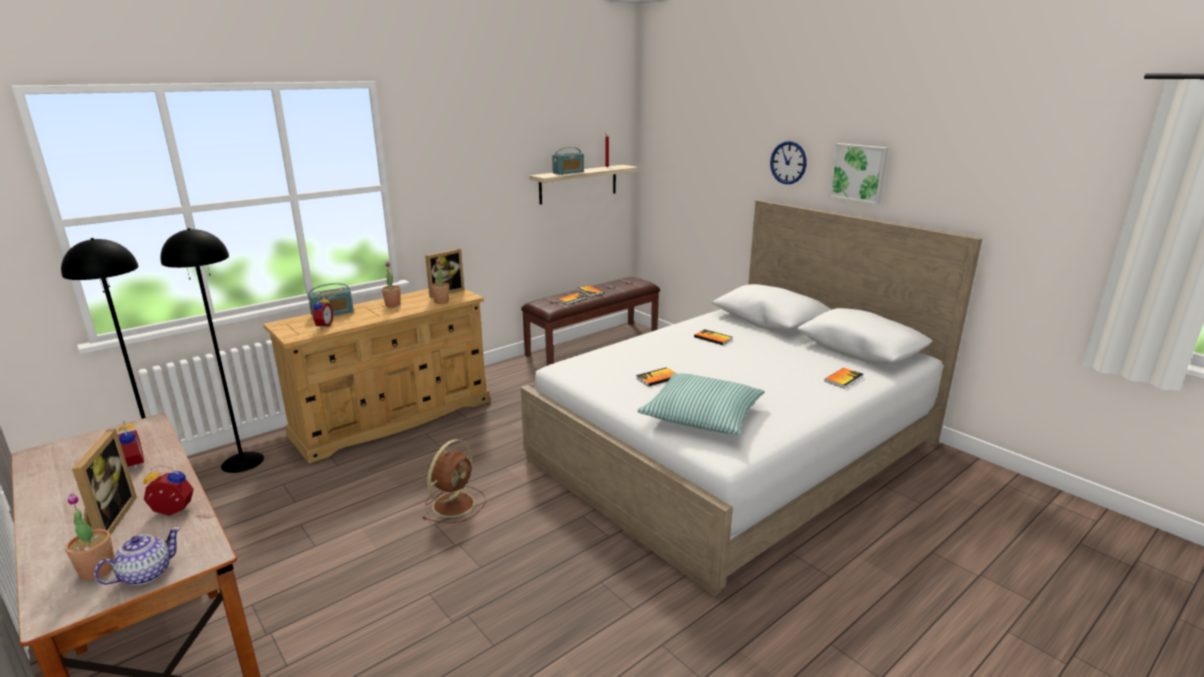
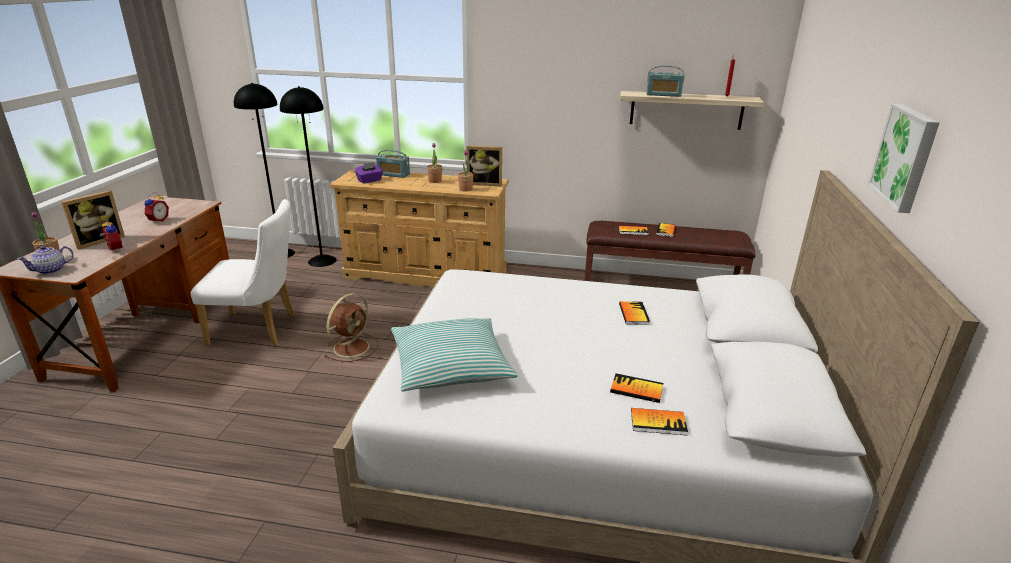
camera: 50 degrees right, 5 degrees up
(145, 574) = (51, 270): teapot -> teapot turned 135 degrees clockwise
(319, 552) = (259, 330): none -> white chair
(323, 326) = (369, 180): alarm clock -> purple tissue box
(455, 503) = (352, 347): brown fan -> brown fan turned 45 degrees counterclockwise
(657, 378) = (498, 319): book -> book (636, 389)
(788, 162) = (861, 124): wall clock -> none

